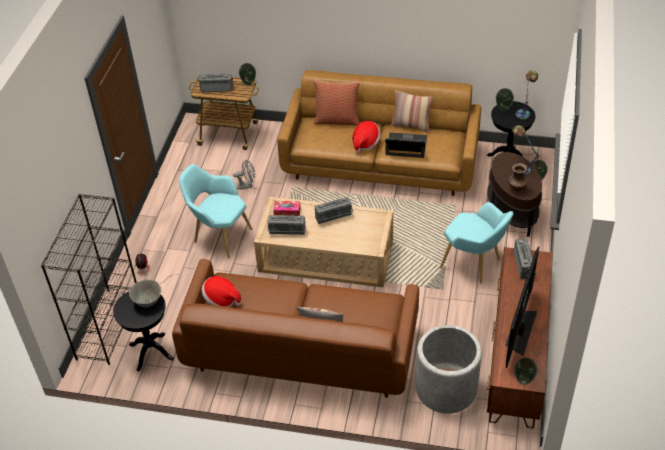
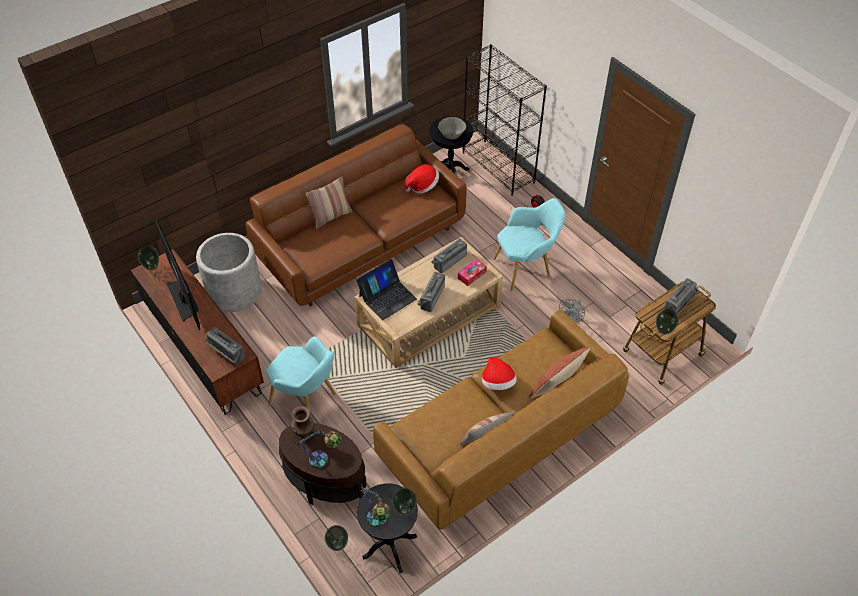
camera: 130 degrees right, 5 degrees up
(406, 146) = (459, 410): laptop -> laptop (387, 297)
(474, 264) = (307, 400): turquoise armchair -> turquoise armchair turned 135 degrees counterclockwise

